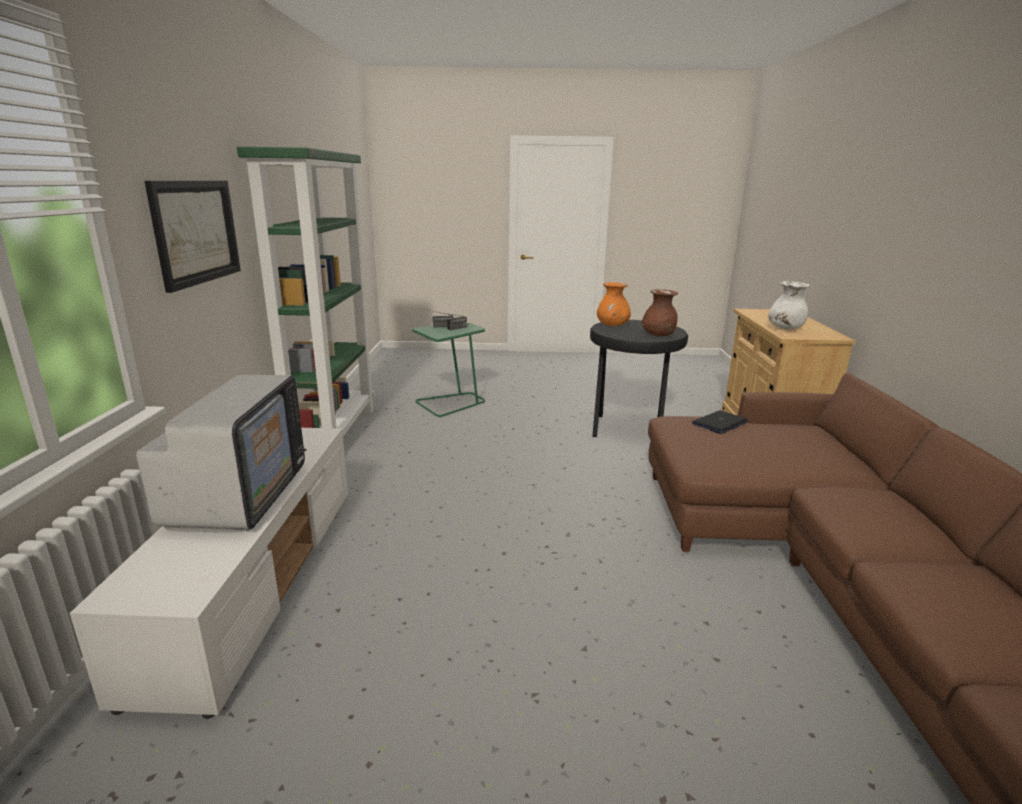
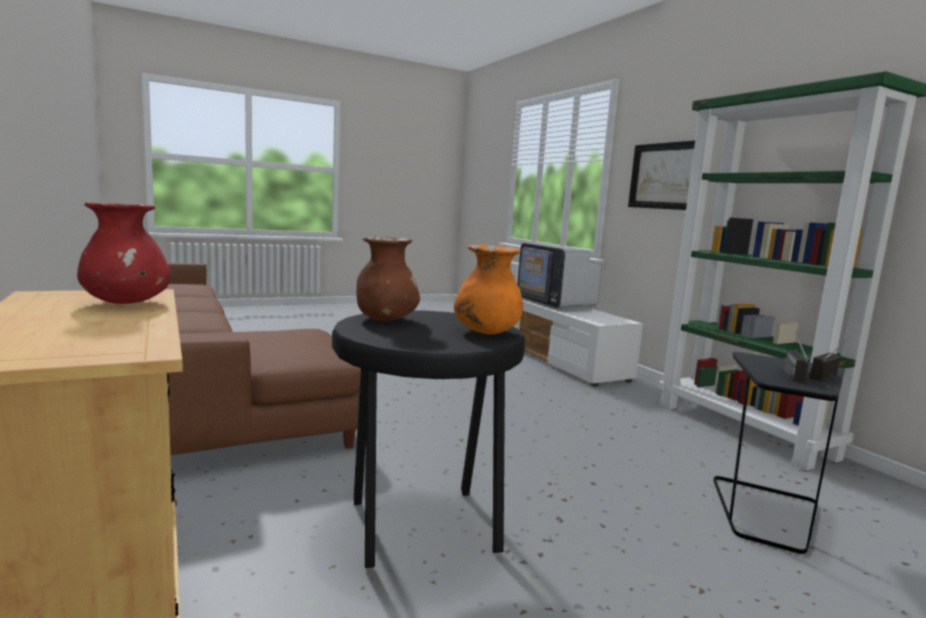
camera: 150 degrees right, 10 degrees down
(451, 403) = (765, 513): green side table -> black side table
(719, 423) = (282, 352): laptop -> none
(785, 328) = (127, 303): white vase -> red vase

